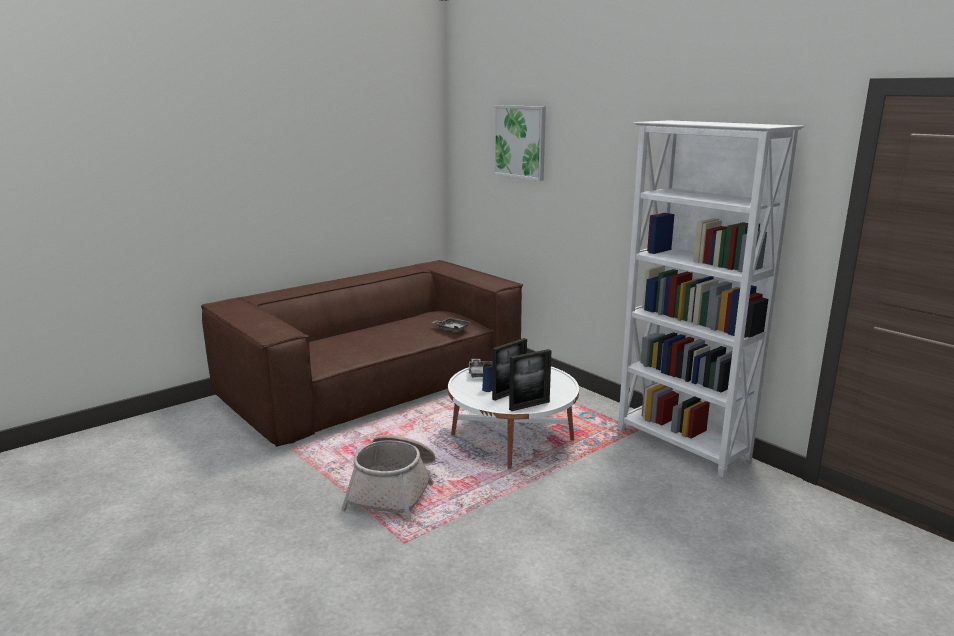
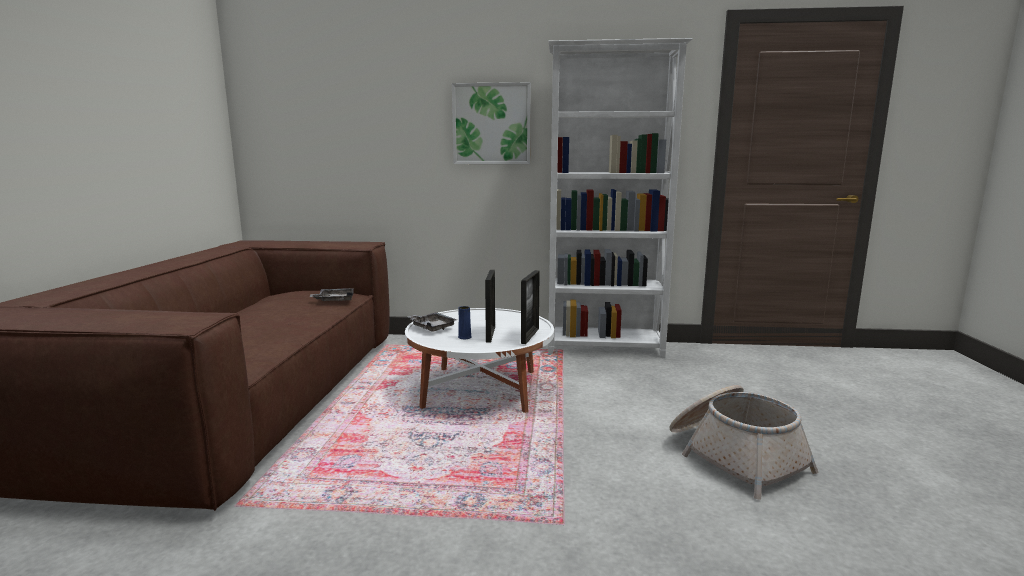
camera: 45 degrees left, 5 degrees down
(394, 490) = (456, 482): basket -> basket (734, 456)
(520, 142) = (354, 86): picture -> picture (491, 124)

